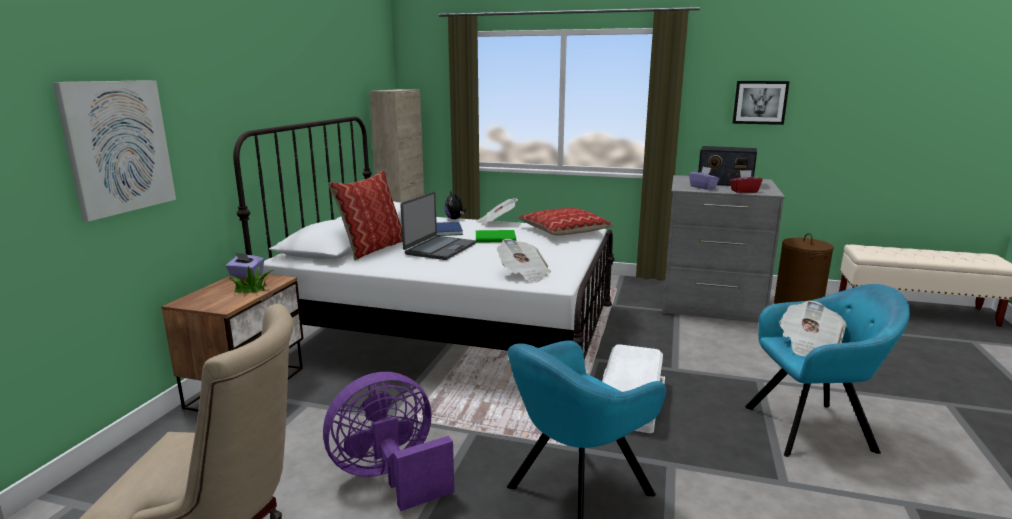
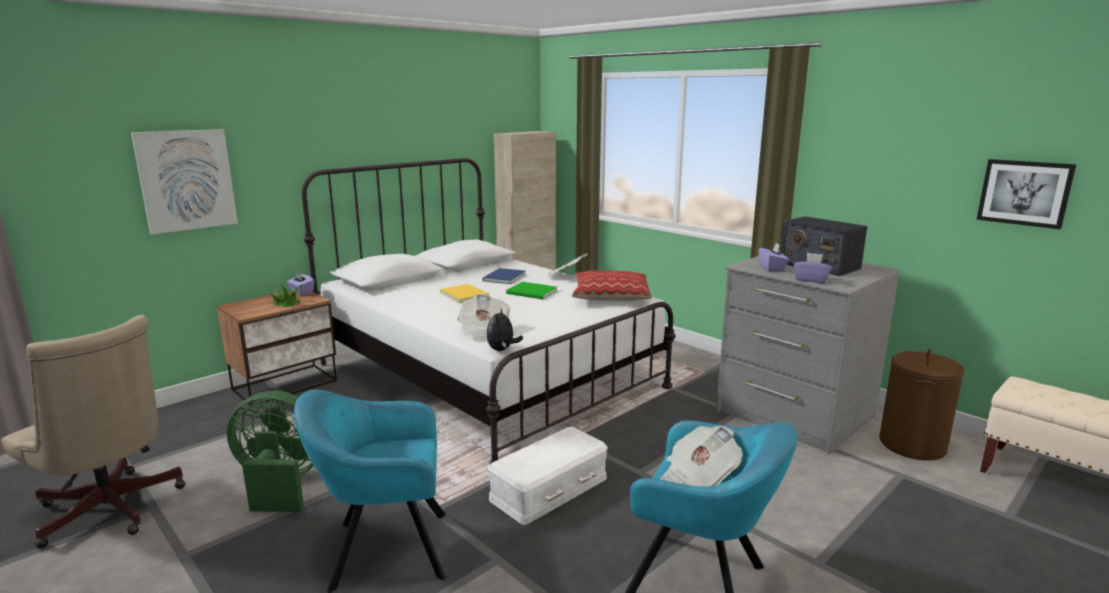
camera: 30 degrees right, 0 degrees up
(372, 248) = (414, 285): pillow -> none
(390, 477) = (280, 484): purple fan -> green fan
(439, 249) = (464, 294): laptop -> yellow book
(455, 219) = (535, 267): plush toy -> plush toy (502, 350)
(744, 191) = (811, 280): red tissue box -> purple tissue box
(760, 102) = (901, 165): picture -> picture (1024, 193)

